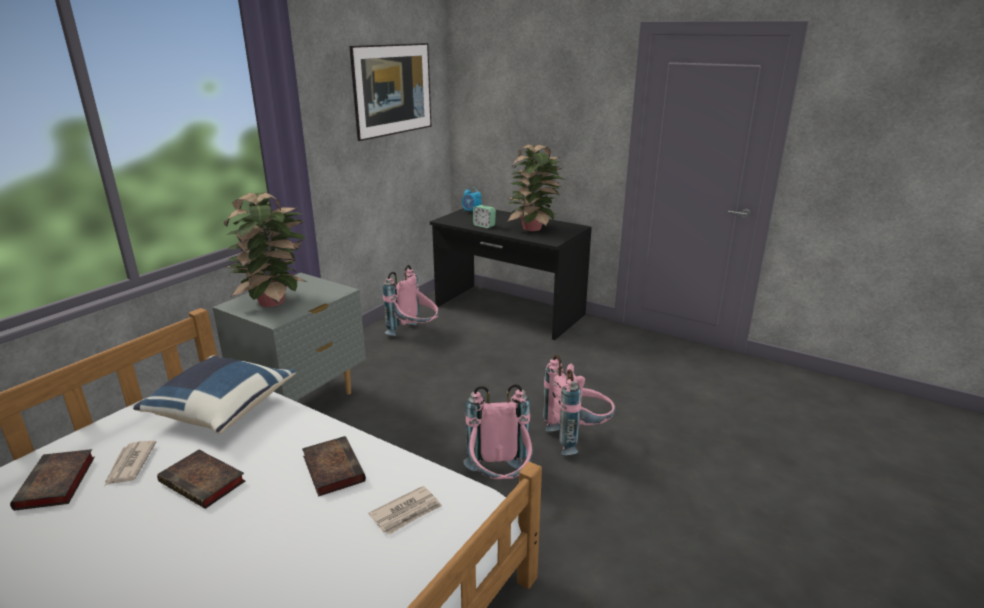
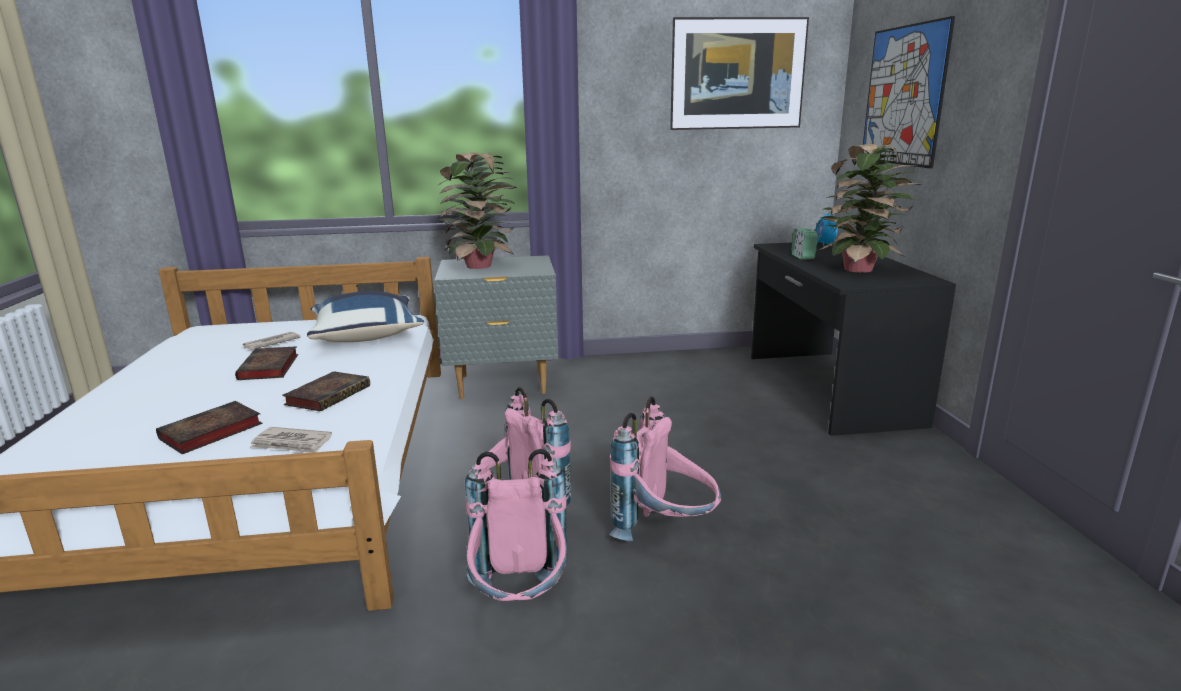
camera: 50 degrees right, 5 degrees down
(56, 484) = (232, 338): book -> book (209, 433)
(415, 334) = (684, 372): pink backpack -> pink backpack (520, 605)
(518, 106) = (903, 96): none -> picture

